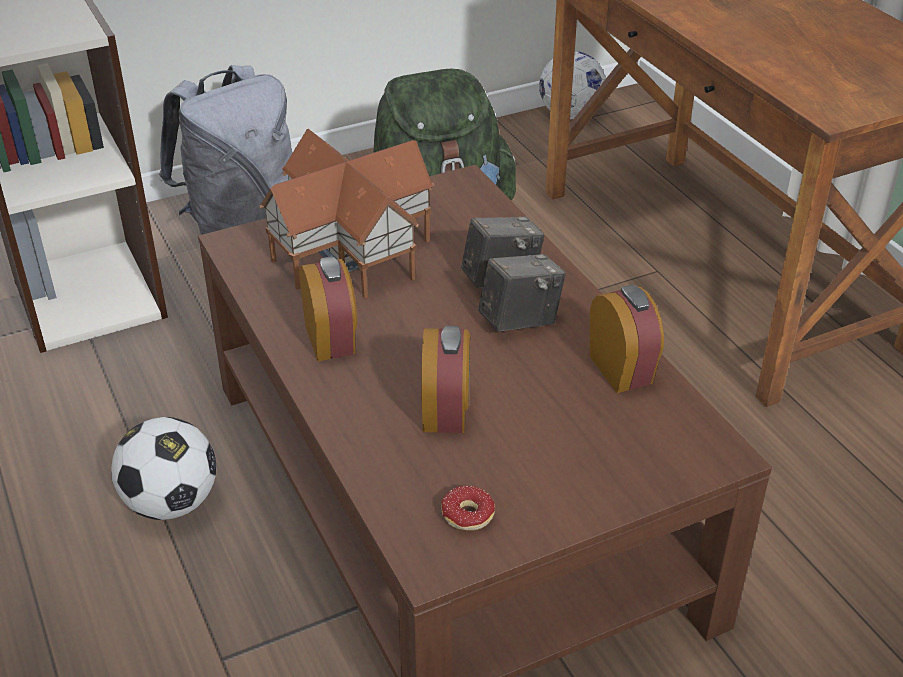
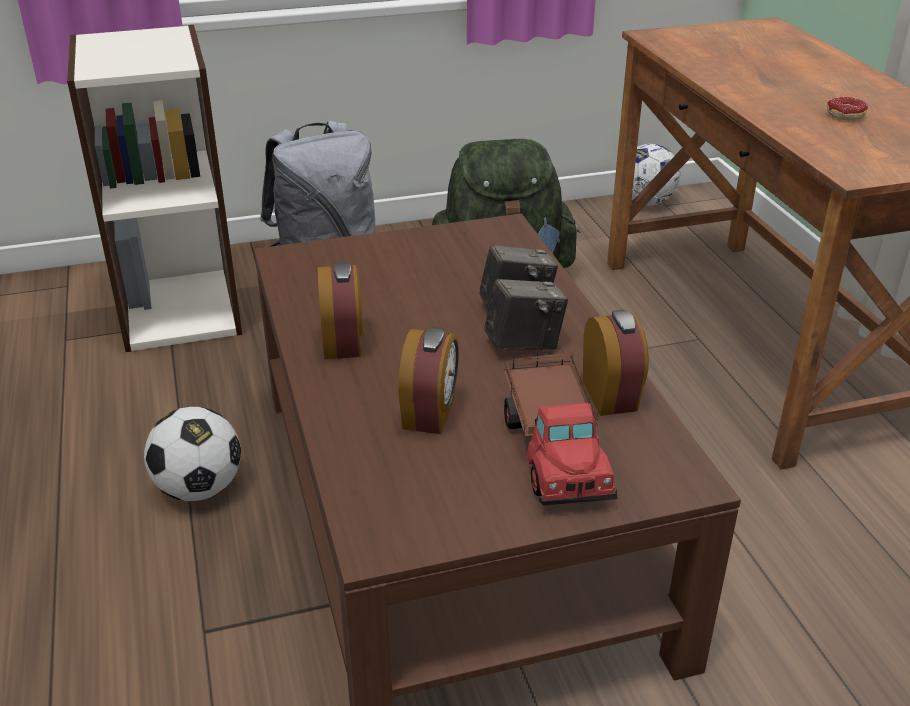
camera: 10 degrees right, 5 degrees down
(352, 249) = (386, 271): toy house -> none
(464, 522) = (416, 512): donut -> donut (843, 118)
(582, 433) = (556, 447): none -> toy truck

